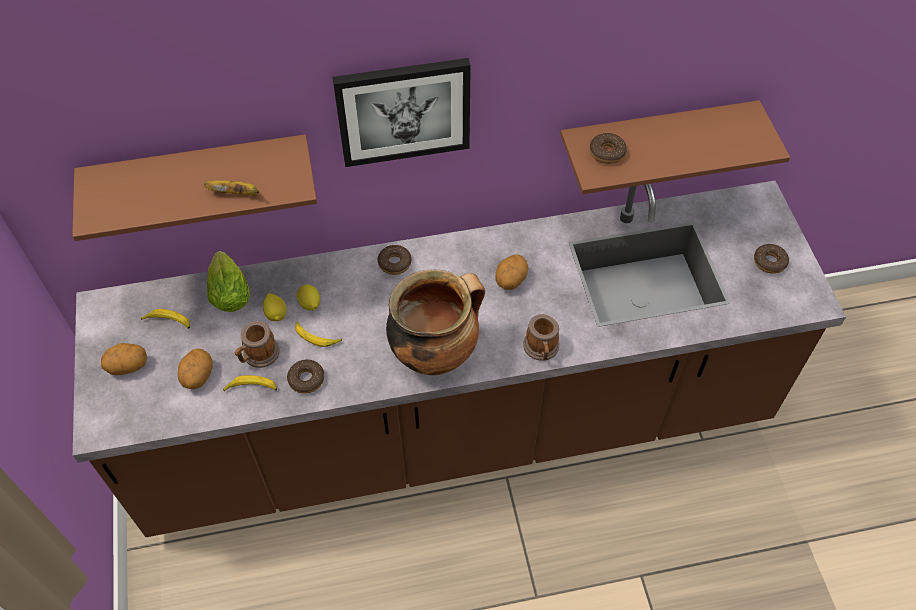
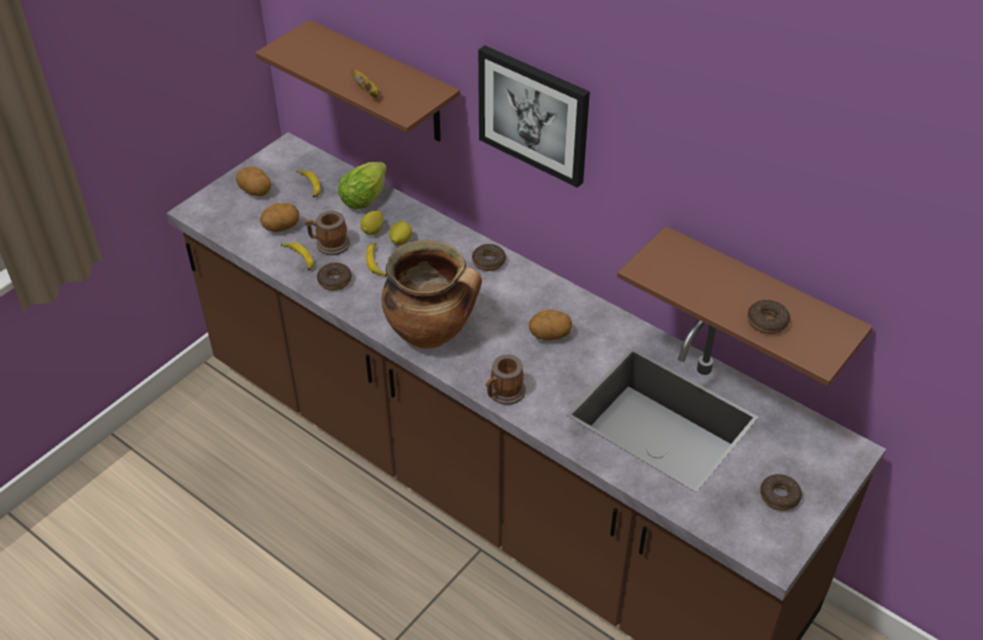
camera: 50 degrees right, 10 degrees down
(607, 152) = (676, 264): donut -> donut (767, 321)

